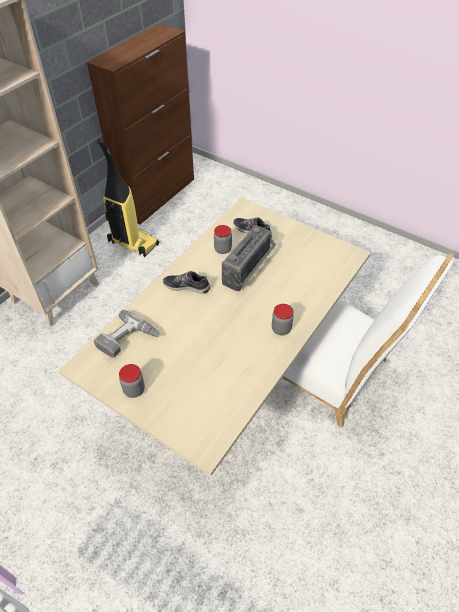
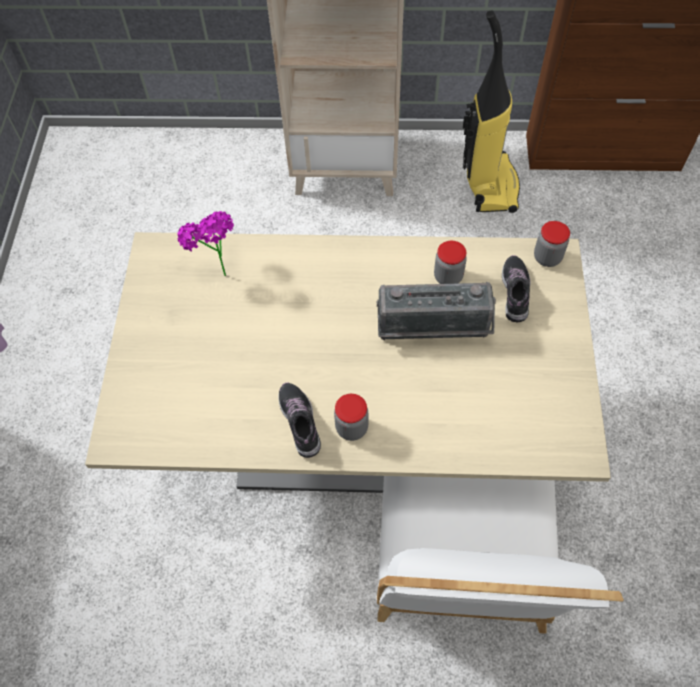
camera: 60 degrees right, 10 degrees up
(128, 340) = (217, 269): power drill -> potted plant
(134, 390) = (152, 319): jar -> jar (547, 257)
(187, 286) = (347, 276): shoe -> shoe (300, 422)

